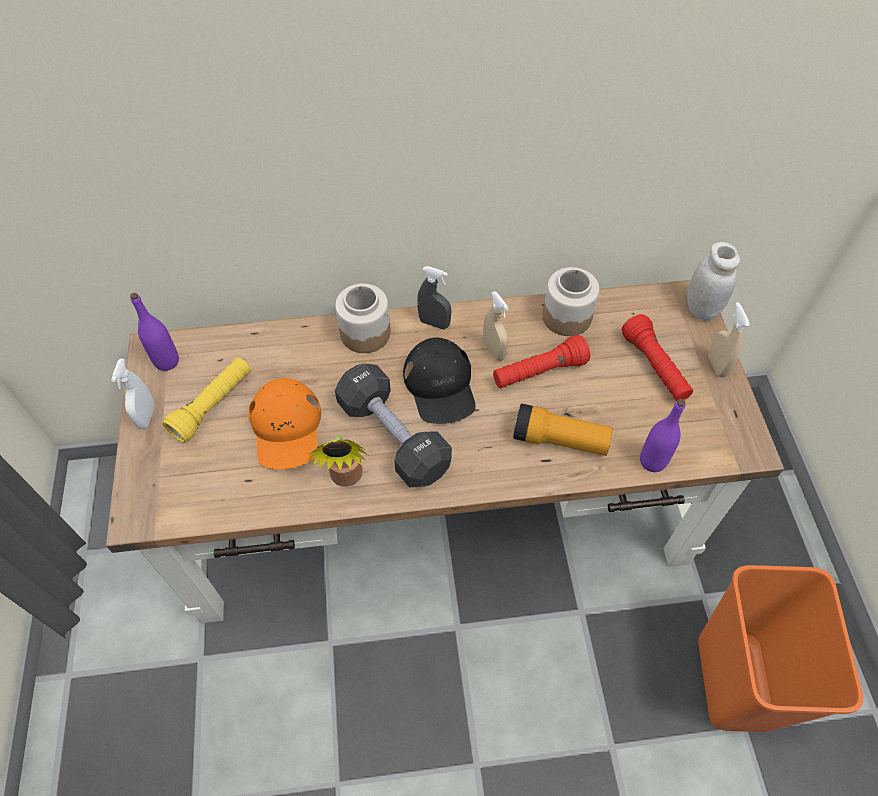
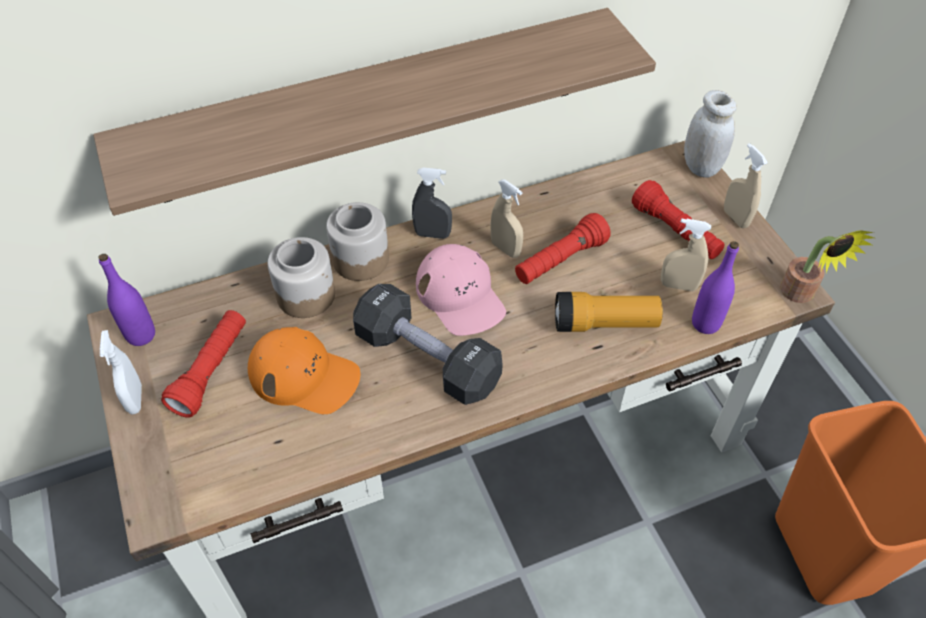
camera: 15 degrees left, 5 degrees down
(213, 405) = (211, 370): yellow flashlight -> red flashlight
(286, 428) = (304, 376): orange cap -> orange cap turned 45 degrees counterclockwise
(346, 478) = (389, 413): potted plant -> potted plant (801, 295)
(390, 204) = (372, 106): none -> shelf
(440, 385) = (460, 296): black cap -> pink cap
(566, 316) = (569, 200): jar -> jar (306, 294)
(639, 419) = (678, 286): none -> beige spray bottle

